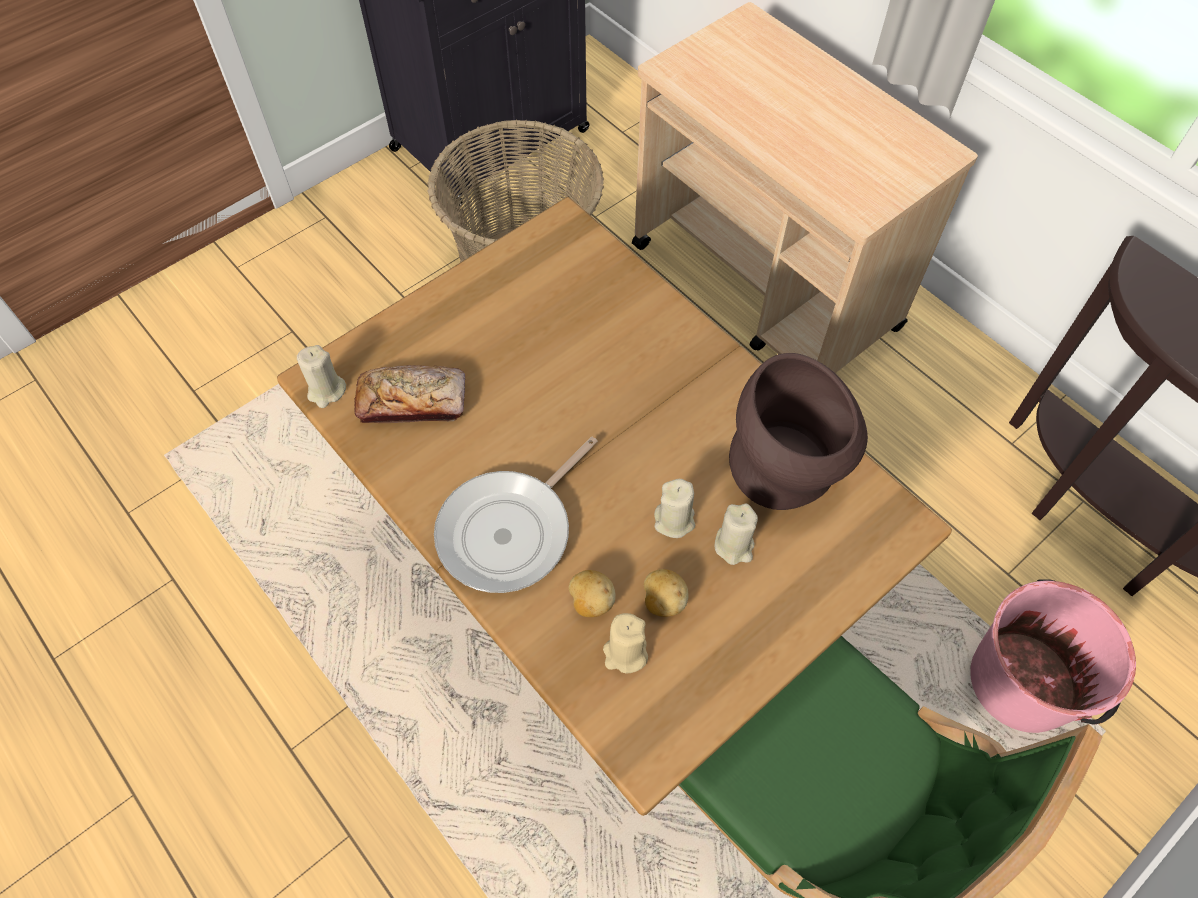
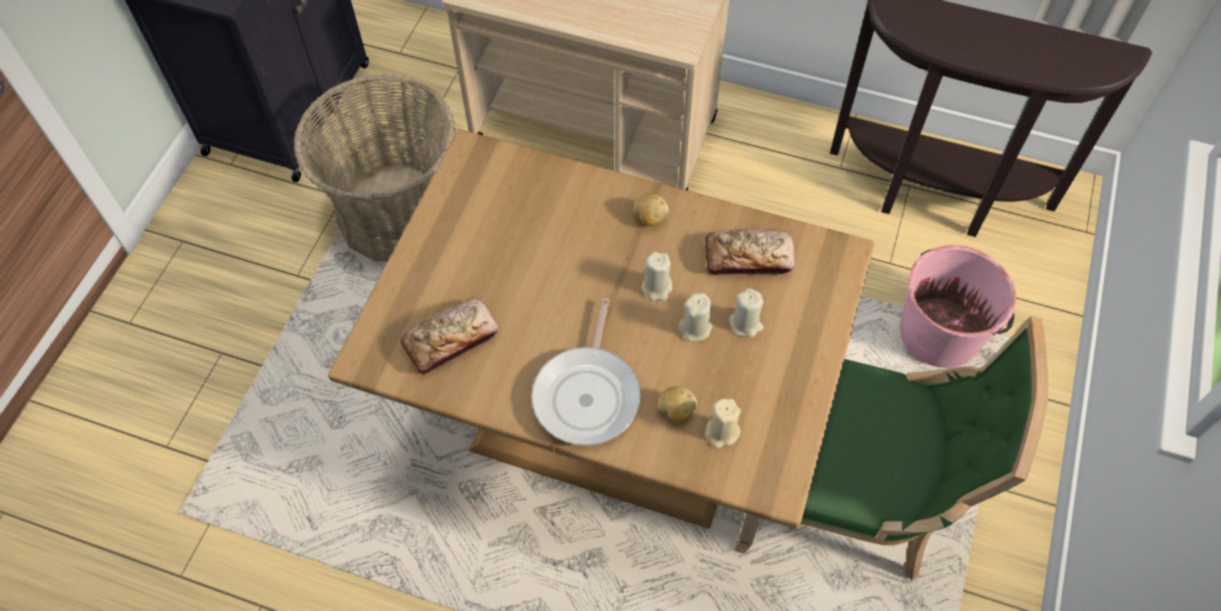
camera: 30 degrees left, 0 degrees up
(326, 391) = (377, 365): beige candle -> beige candle (657, 287)
(663, 601) = (723, 385): potato -> potato (650, 218)
(786, 473) = (748, 258): brown vase -> bread

